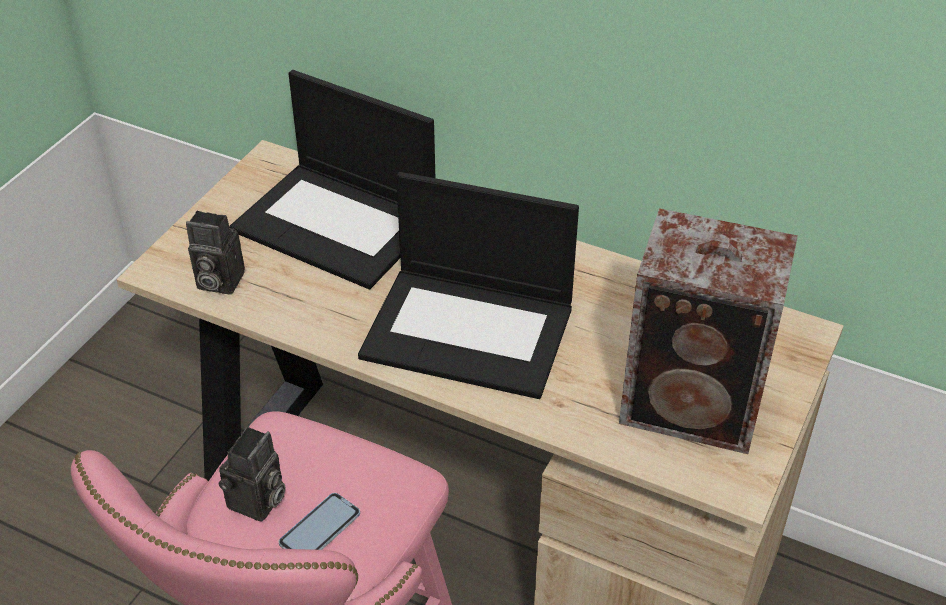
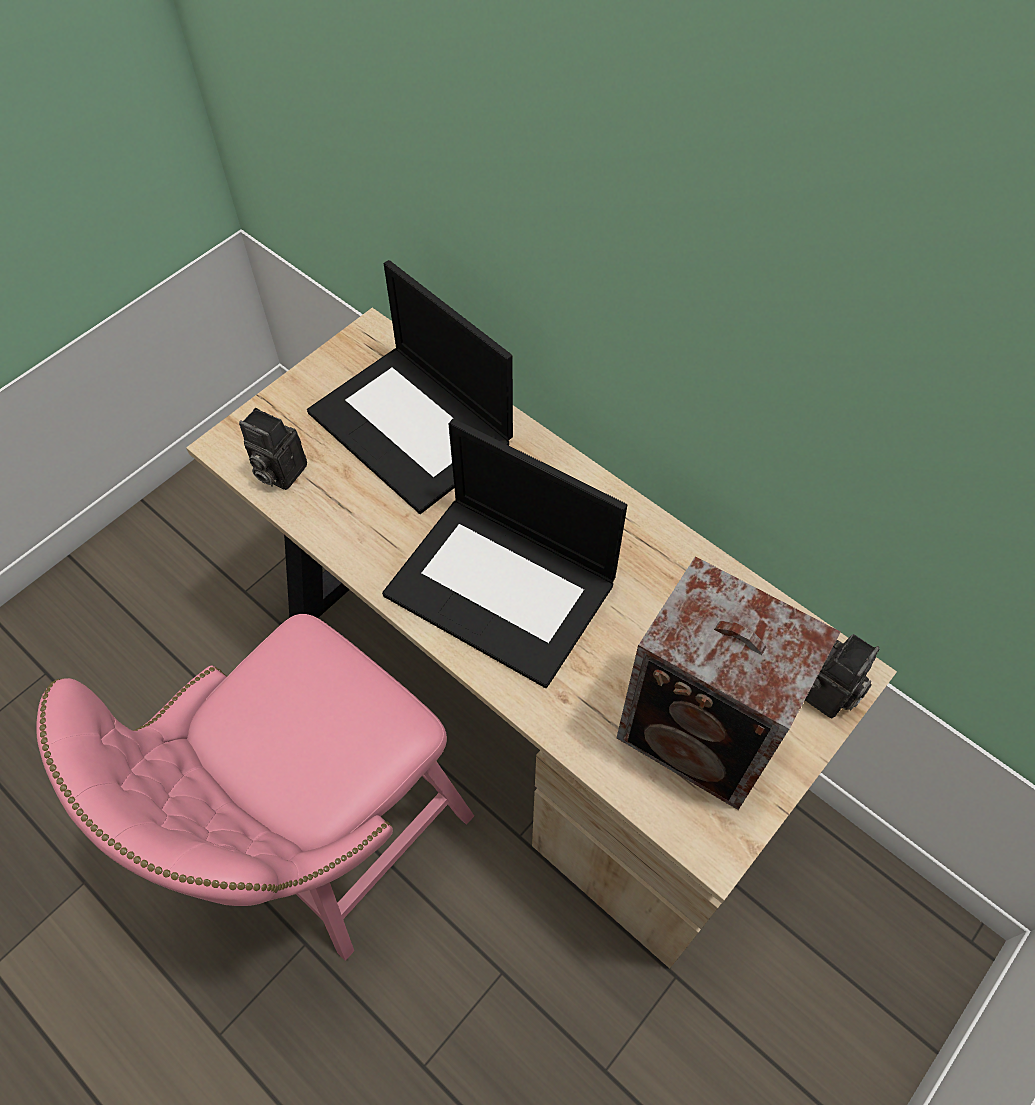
camera: 15 degrees right, 15 degrees up
(257, 503) = (256, 720): camera -> camera (826, 696)
(320, 529) = (305, 765): phone -> none

